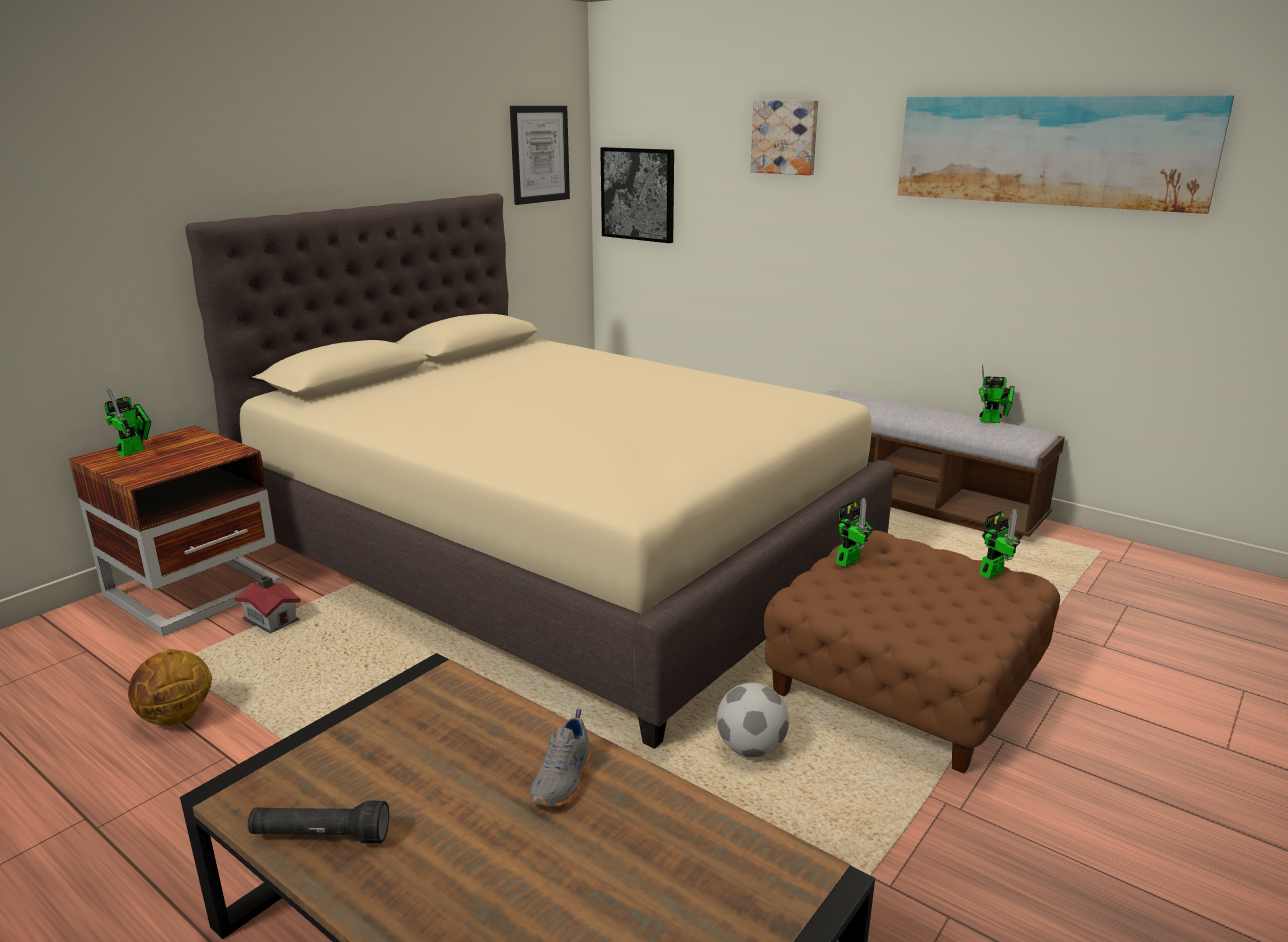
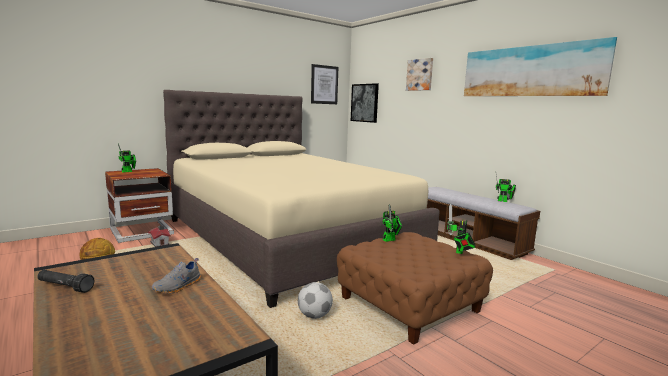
camera: 15 degrees right, 10 degrees down
(993, 571) = (459, 252): toy robot -> toy robot turned 135 degrees clockwise

